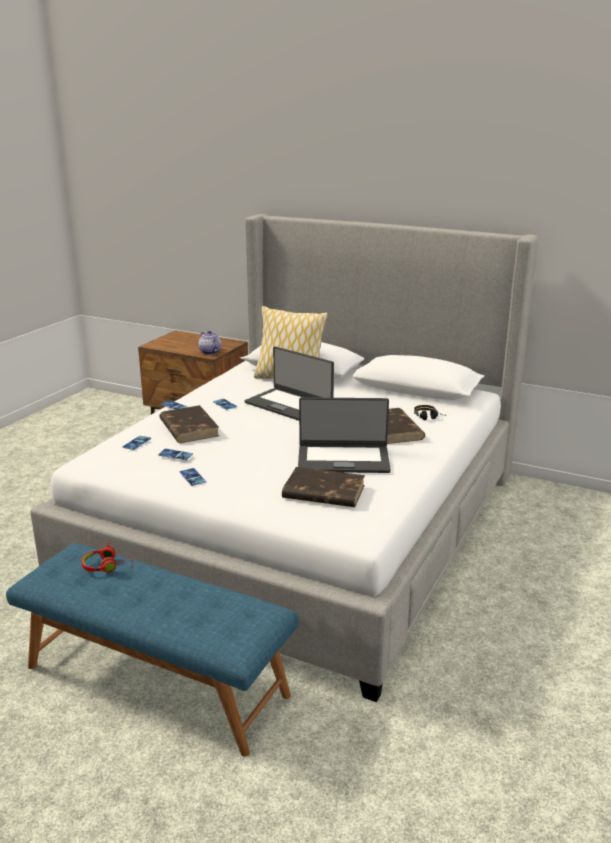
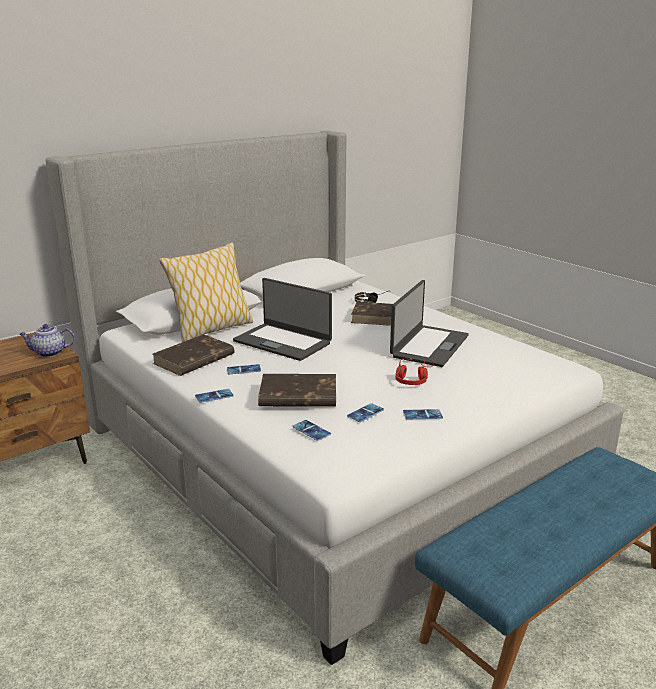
camera: 65 degrees left, 0 degrees up
(107, 566) = (501, 527): red headphones -> red headphones (413, 379)
(289, 405) = (283, 342): laptop -> laptop turned 60 degrees clockwise
(323, 492) = (489, 365): brown book -> brown book (193, 359)

